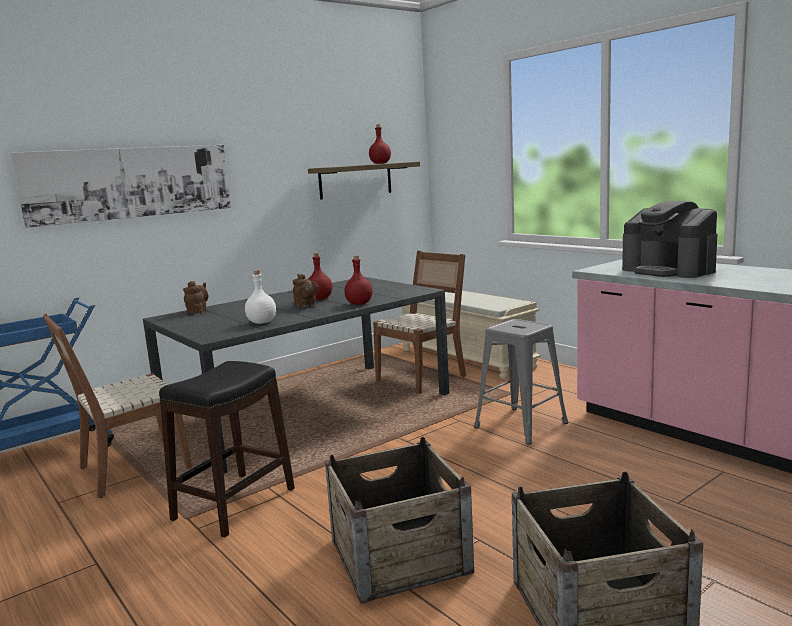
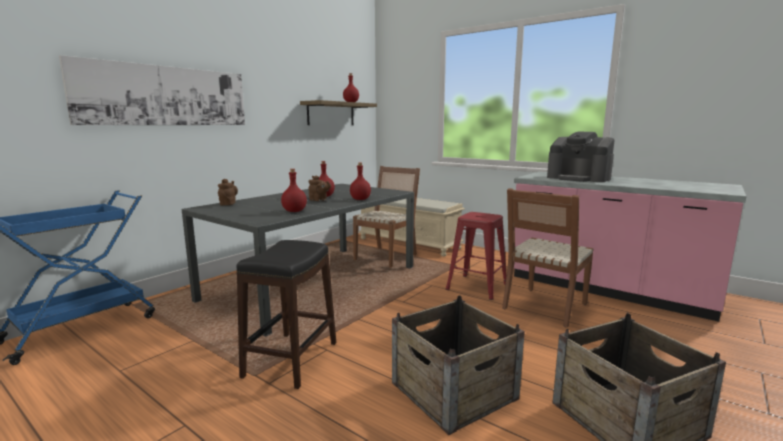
camera: 15 degrees left, 0 degrees up
(129, 470) = (179, 337): chair -> chair (543, 308)
(262, 322) = (294, 211): white bottle -> red bottle
(521, 425) = (477, 287): grey stool -> red stool

